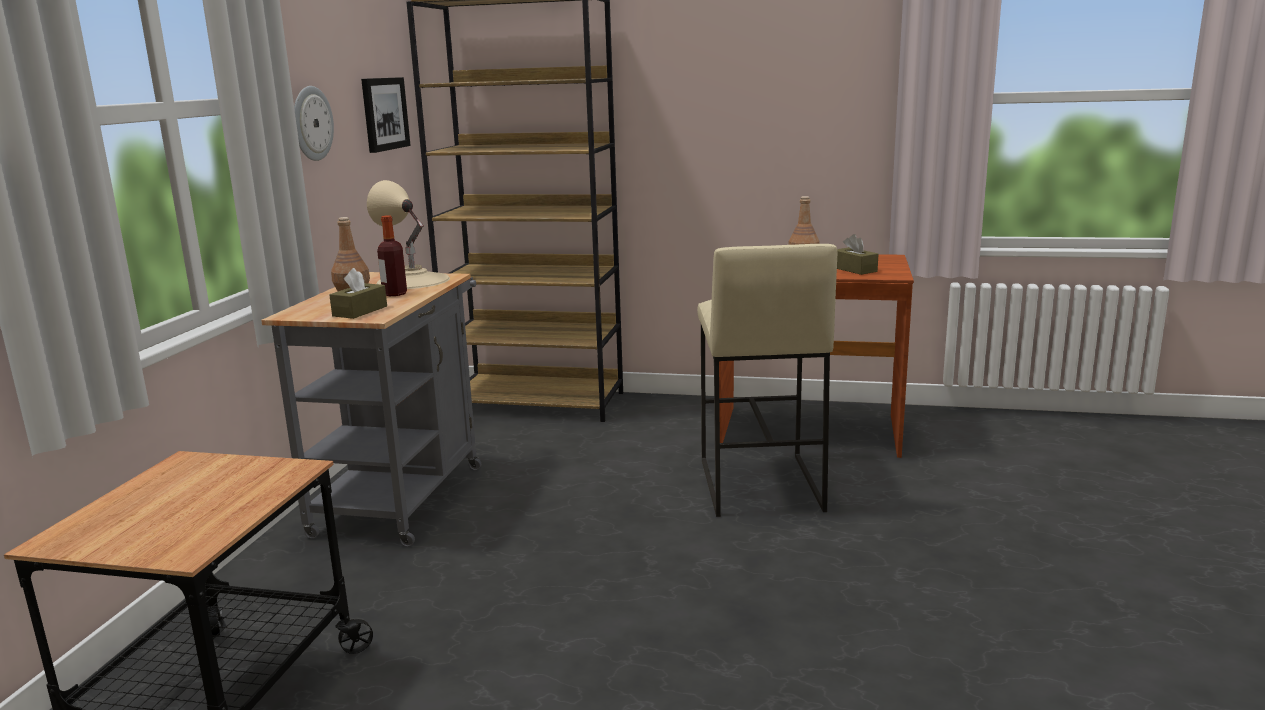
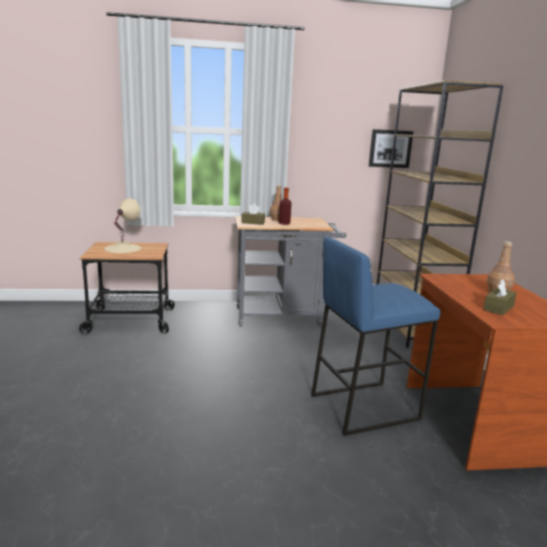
camera: 70 degrees right, 0 degrees up
(311, 123) = (320, 146): wall clock -> none
(413, 280) = (310, 223): beige table lamp -> beige table lamp (122, 248)
(758, 484) = (364, 406): beige stool -> blue stool

